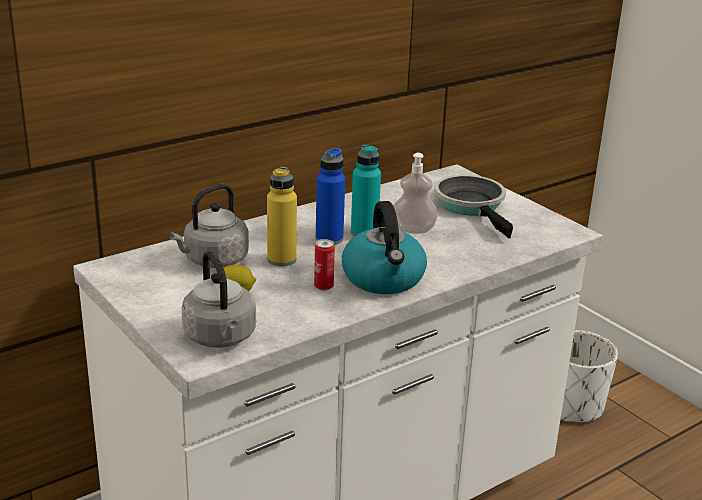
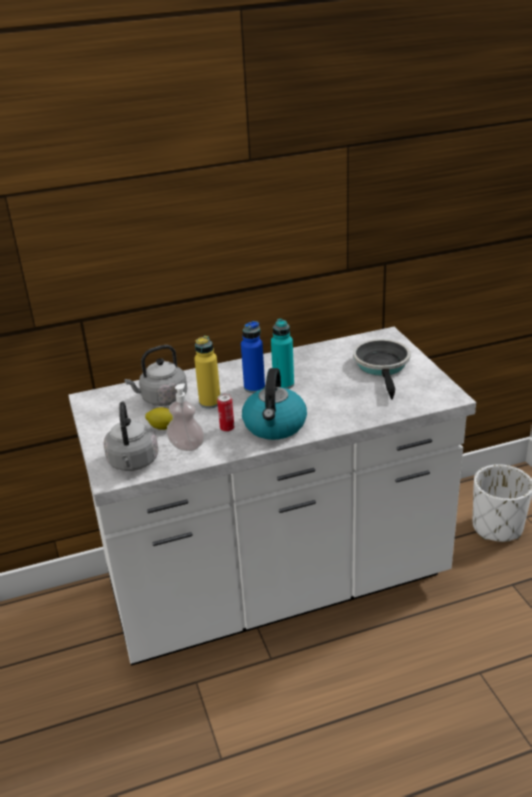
camera: 20 degrees right, 5 degrees up
(413, 230) = (322, 385): soap dispenser -> soap dispenser (186, 446)

